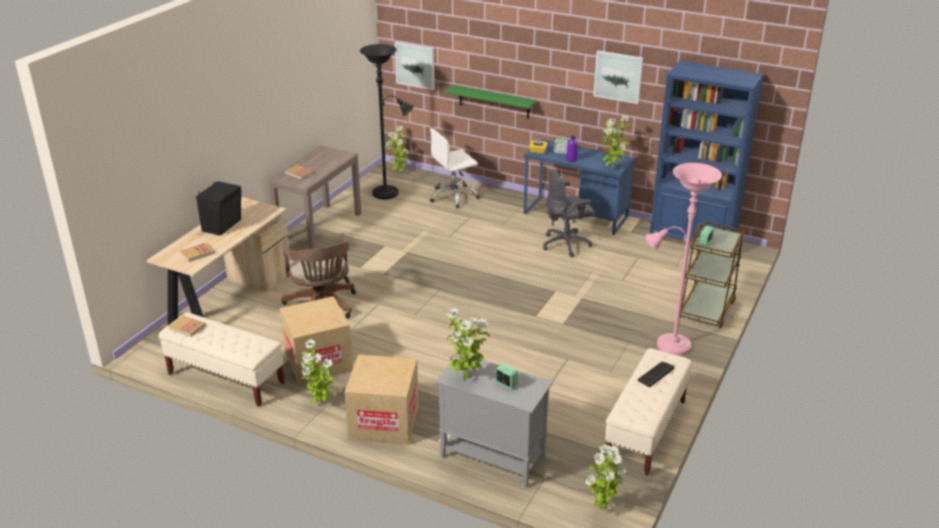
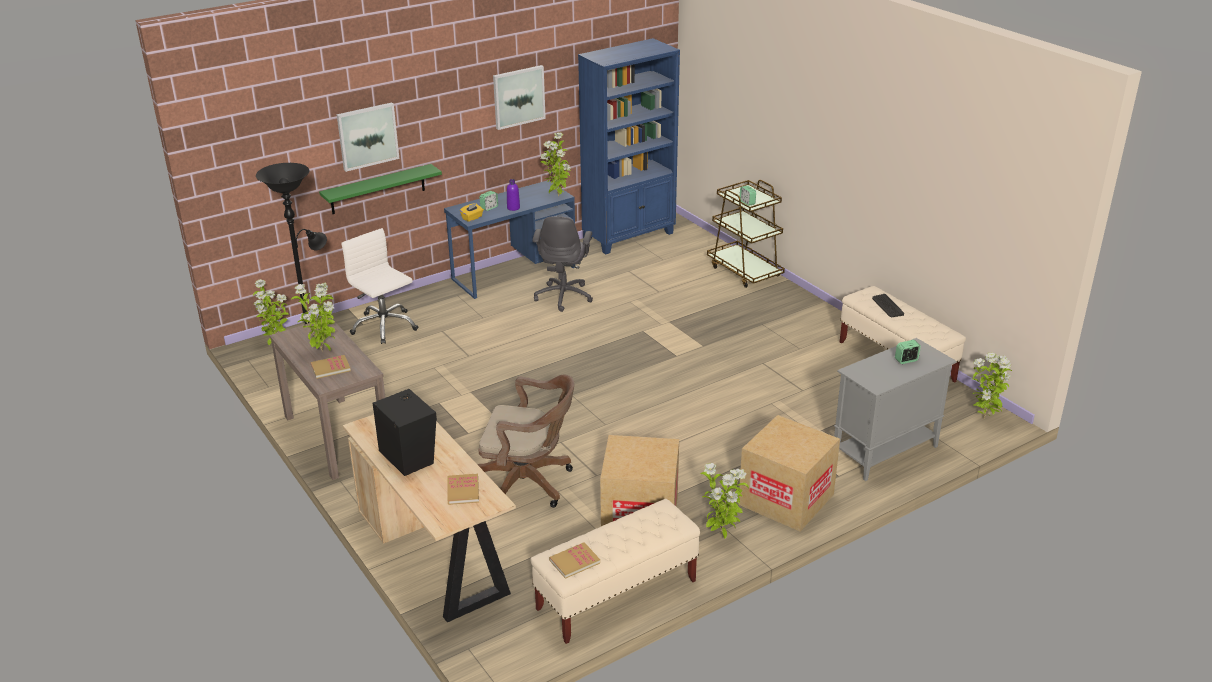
camera: 60 degrees left, 0 degrees up
(415, 65) = (259, 188): picture -> picture (367, 136)
(453, 197) = (384, 326): white office chair -> white office chair turned 135 degrees clockwise
(466, 377) = (882, 377): potted plant -> potted plant (323, 351)
(669, 344) = (782, 307): pink floor lamp -> none

